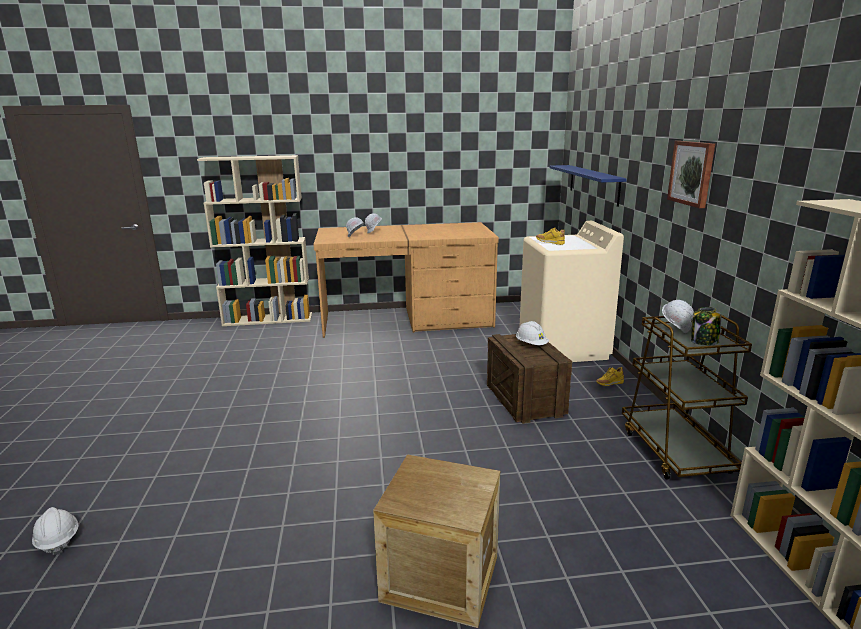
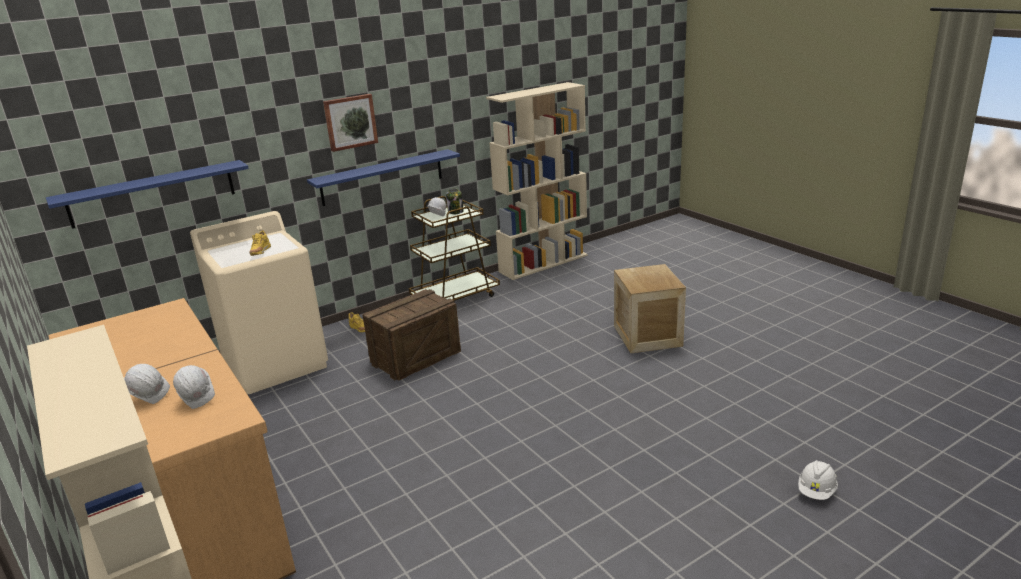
camera: 115 degrees left, 5 degrees up
(531, 344) = (399, 308): white hard hat -> none
(698, 255) = (382, 177): none -> blue shelf

